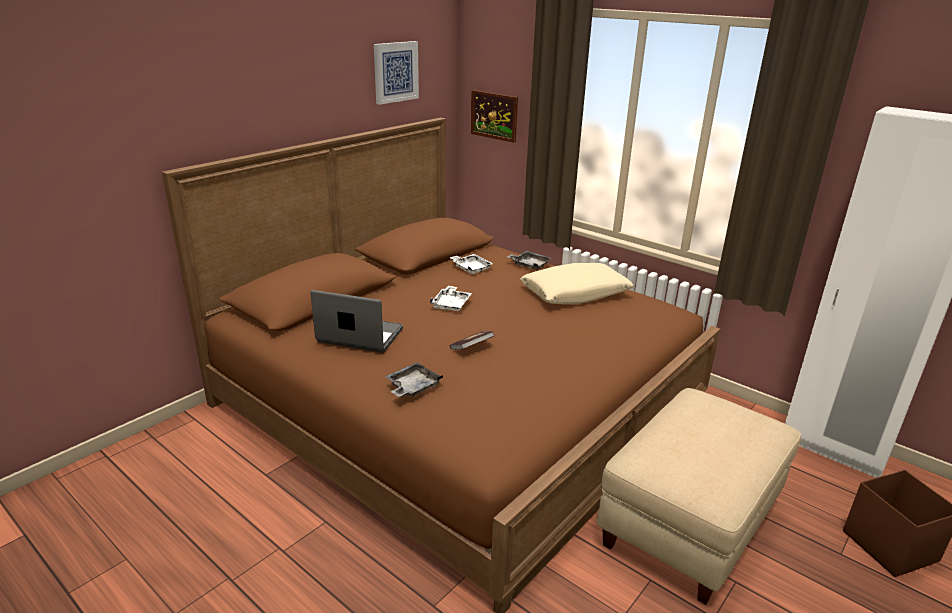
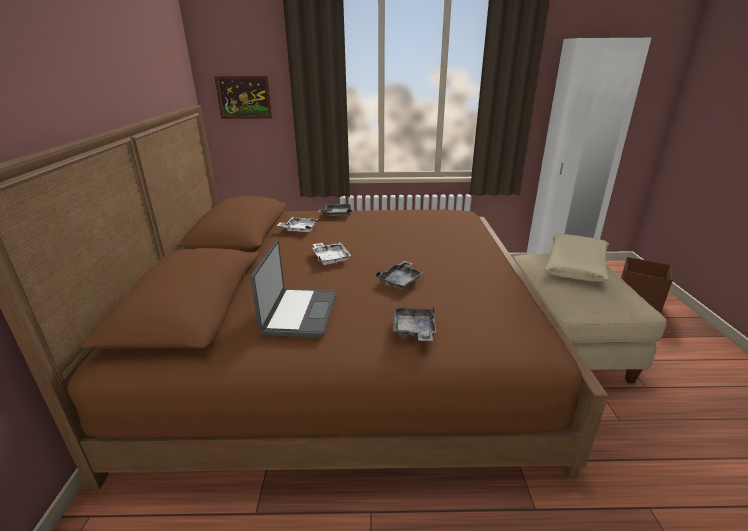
camera: 40 degrees left, 0 degrees up
(359, 336) = (299, 313): laptop -> laptop turned 120 degrees clockwise
(395, 72) = (152, 53): picture -> none
(471, 348) = (401, 281): book -> grey tray
(575, 293) = (397, 221): beige pillow -> beige pillow (576, 266)

